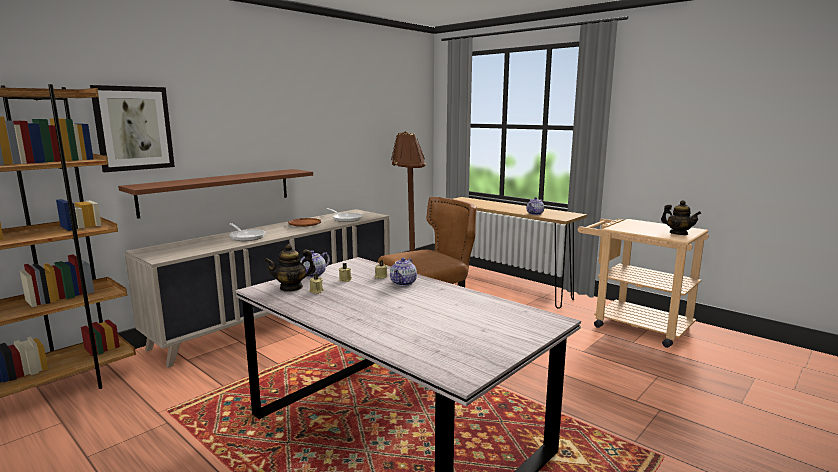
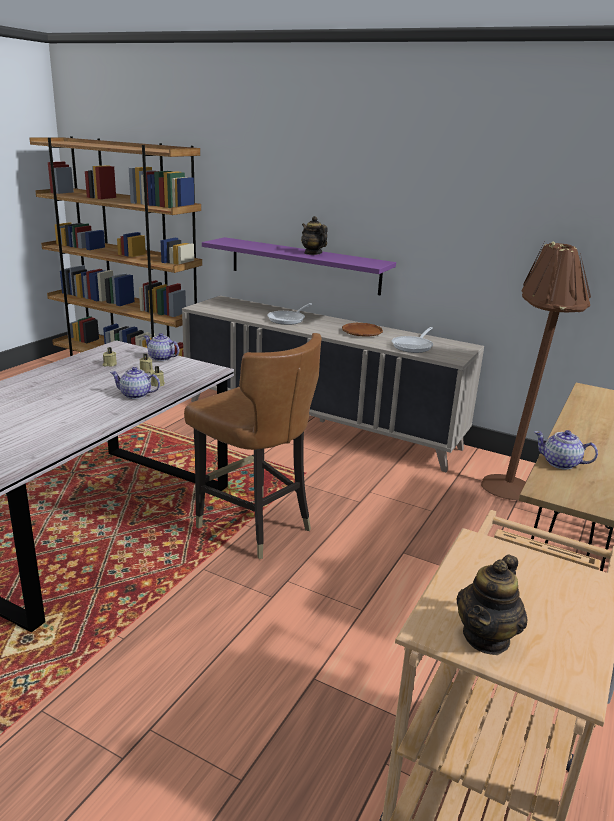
camera: 75 degrees right, 10 degrees up
(133, 128) = (240, 186): picture -> none
(218, 191) = (304, 265): brown shelf -> purple shelf
(291, 287) = (121, 355): teapot -> teapot (313, 253)

